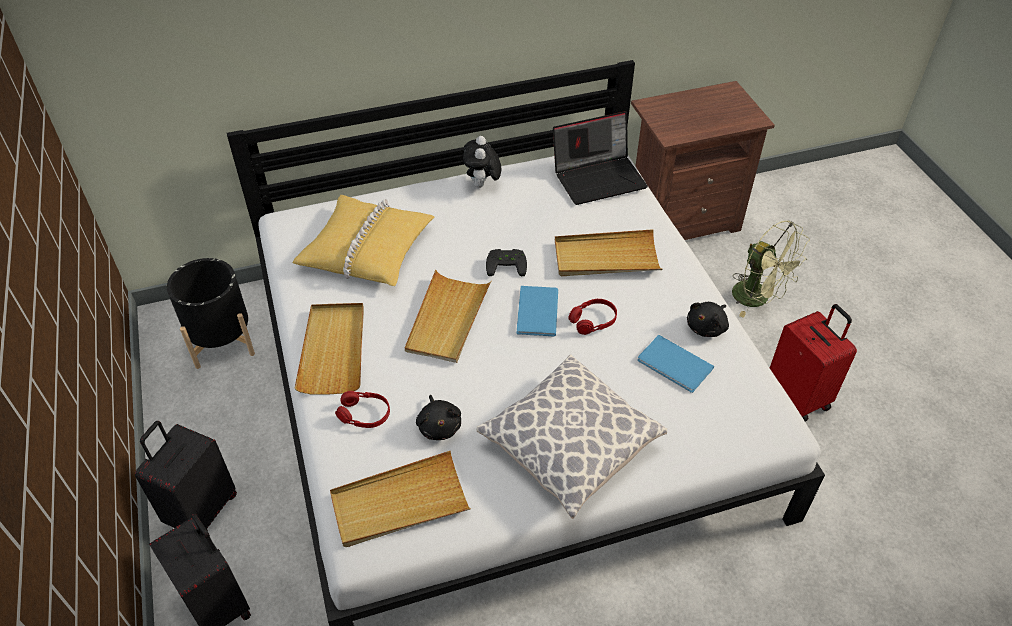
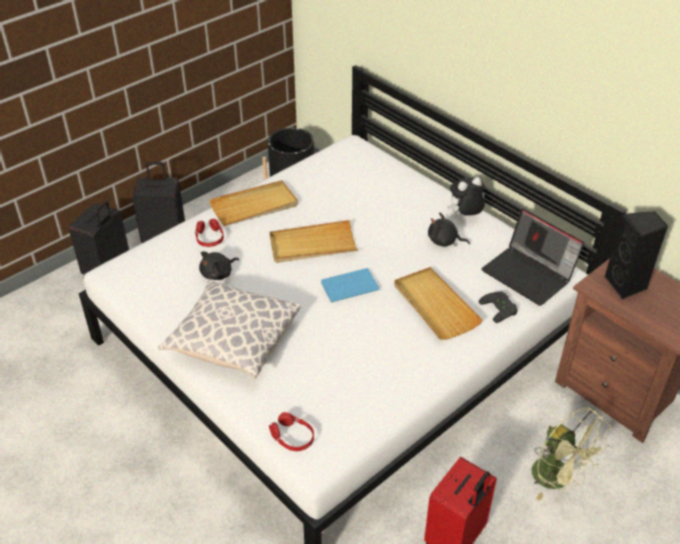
camera: 65 degrees right, 5 degrees down
(367, 249) = (353, 187): yellow pillow -> none
(399, 503) = (149, 276): beige tray -> none
(506, 263) = (387, 255): black game controller -> black game controller (500, 308)
(593, 321) = (361, 319): red headphones -> red headphones (292, 437)
(675, 366) = (344, 379): blue book -> none
(680, 117) = (626, 285): none -> black speaker
(707, 327) = (400, 389): black plush toy -> black plush toy (444, 241)
(758, 298) = (558, 479): green fan -> green fan turned 60 degrees counterclockwise

